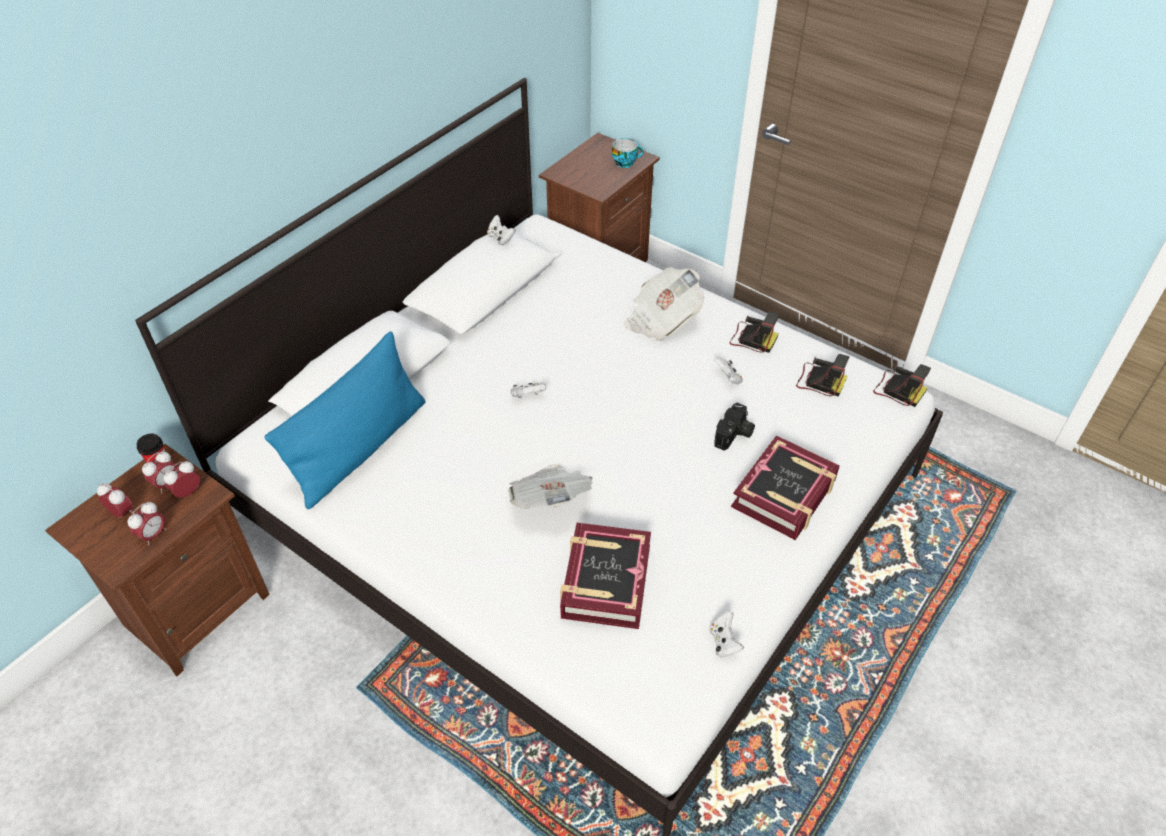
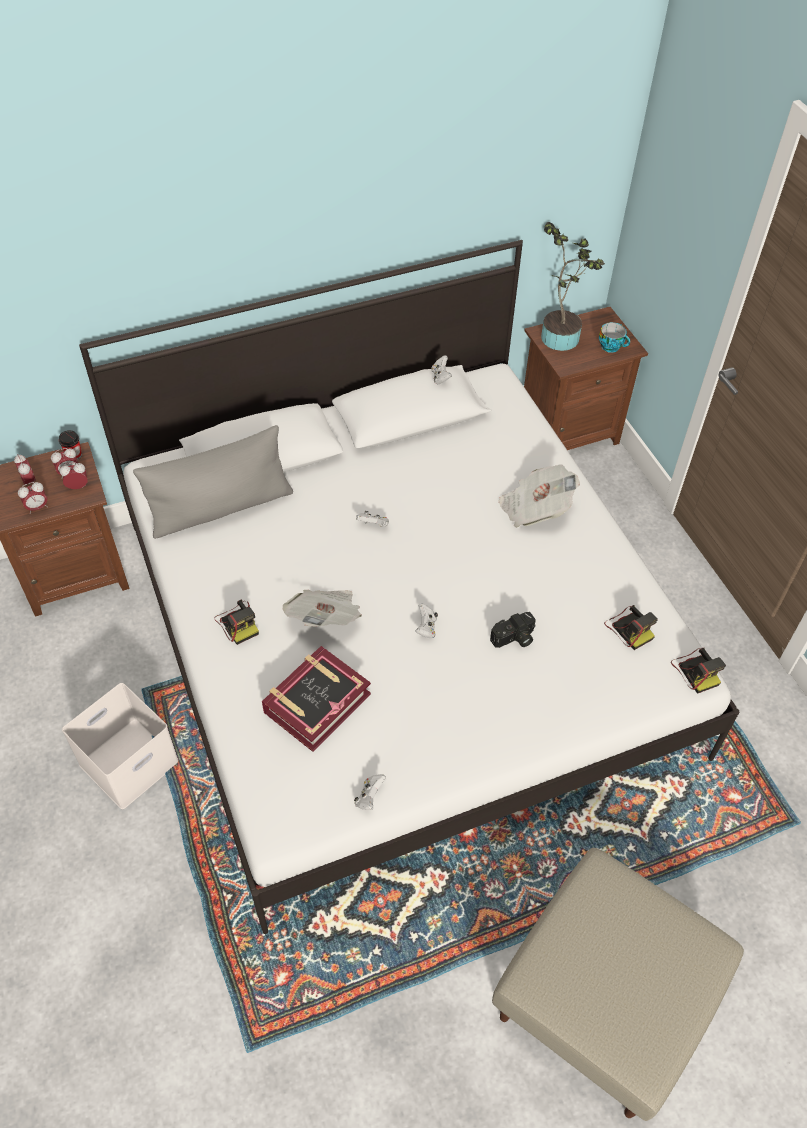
camera: 30 degrees right, 5 degrees up
(360, 448) = (221, 508): blue pillow -> grey pillow
(395, 767) = (129, 760): none -> white storage box
(575, 168) = (561, 335): none -> potted plant
(727, 378) = (549, 587): white game controller -> white game controller (426, 628)
(752, 339) = (600, 562): camera -> camera (238, 623)
(784, 494) = (514, 709): book -> none
(995, 724) = (604, 1000): none -> beige ottoman

